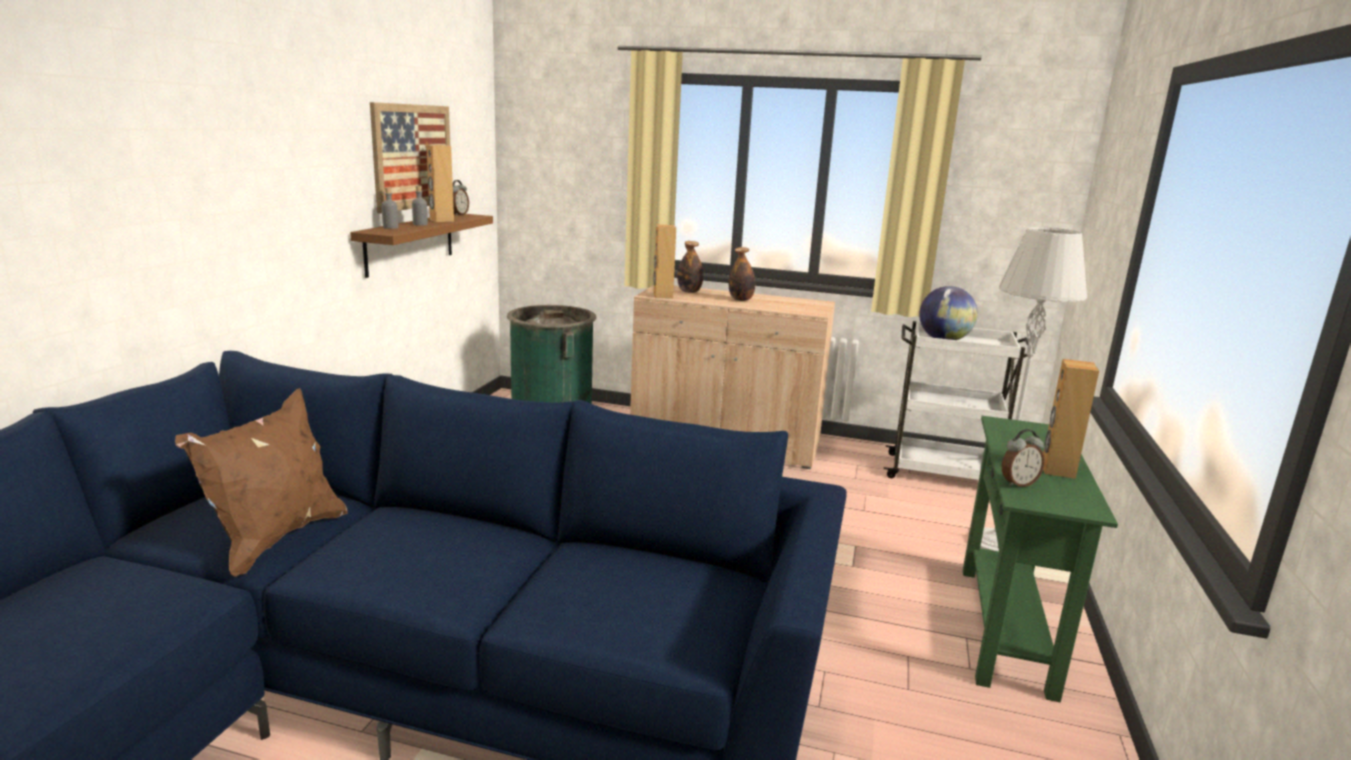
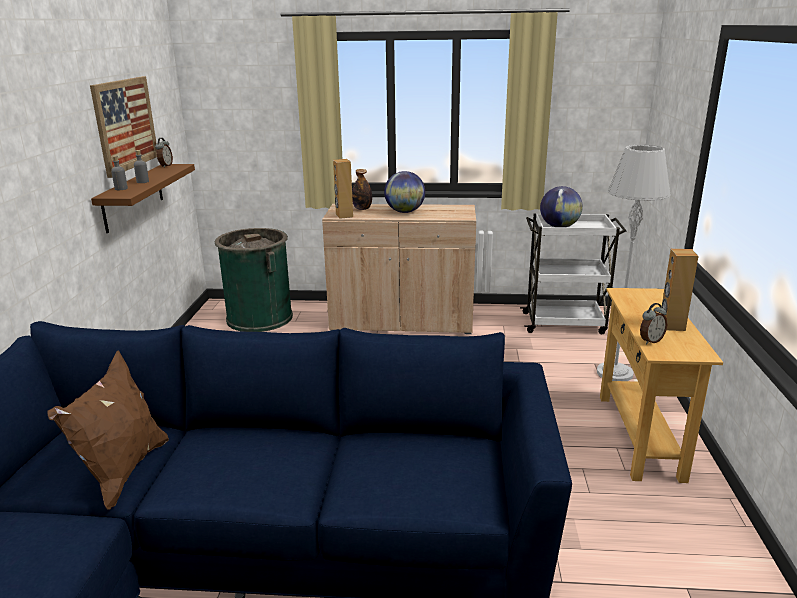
camera: 10 degrees left, 5 degrees up
(441, 220) = (156, 175): brown speaker -> none
(741, 300) = (405, 212): bottle -> globe
(1005, 628) = (639, 435): green console table -> beige console table

